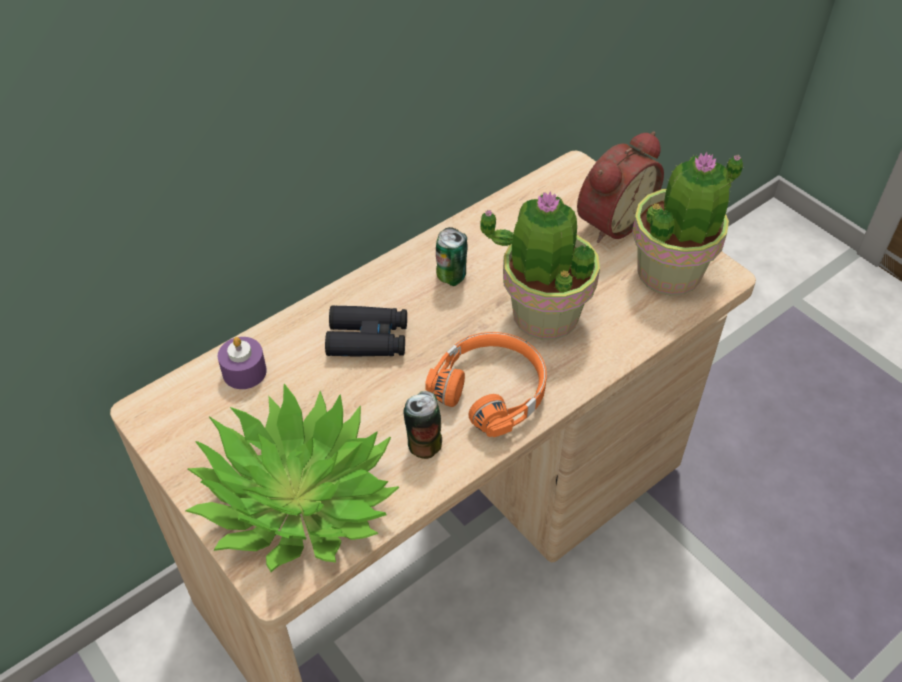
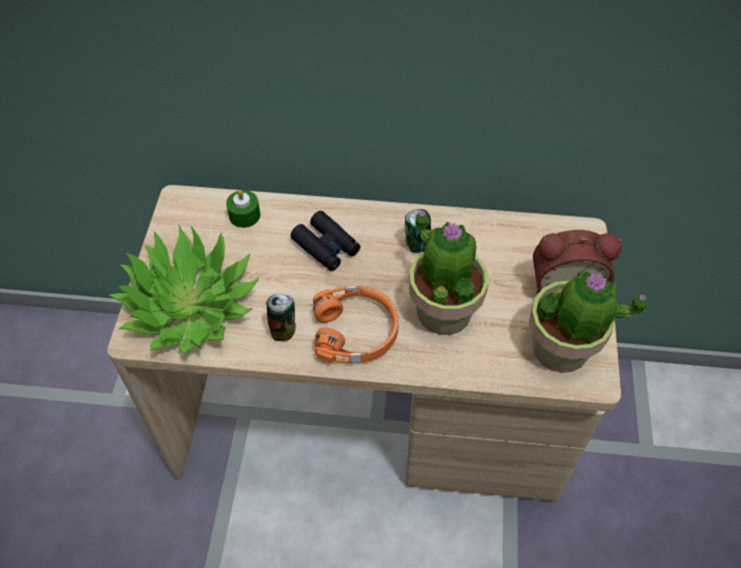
camera: 45 degrees right, 5 degrees up
(244, 372) = (244, 215): purple candle -> green candle

